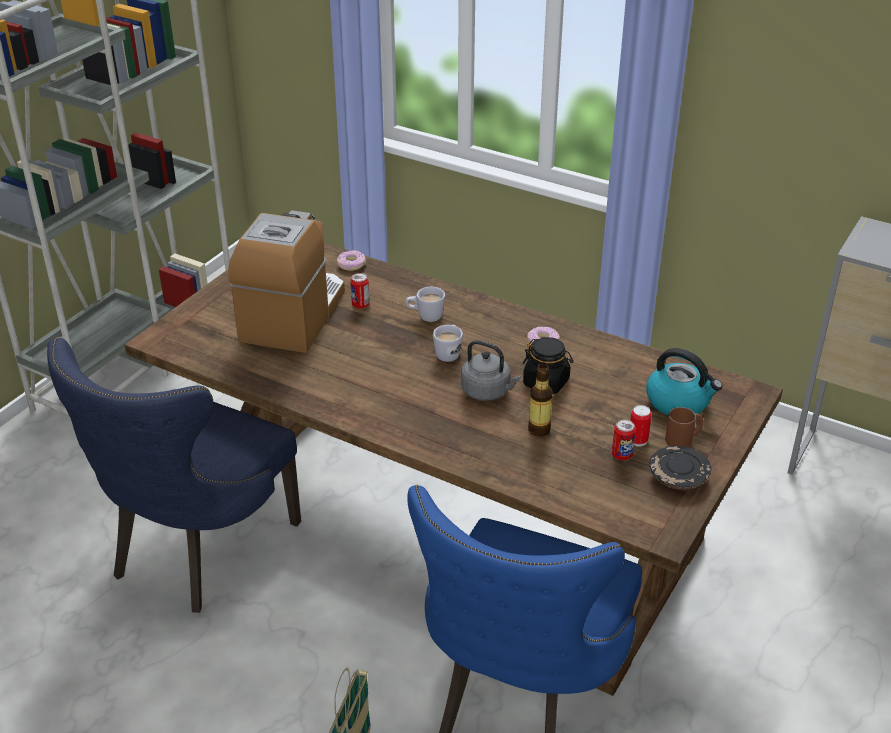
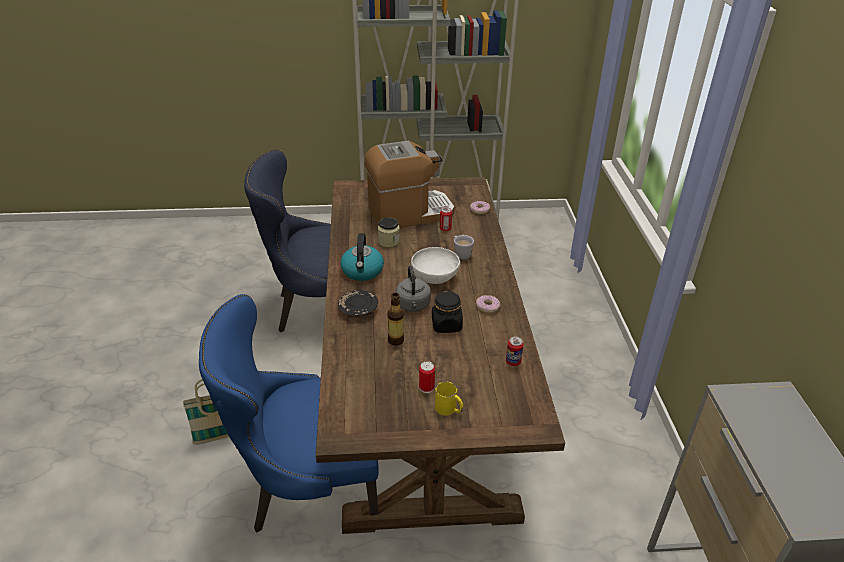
camera: 55 degrees right, 0 degrees up
(336, 357) = (388, 241): none -> jar
(449, 353) = (435, 276): white mug -> white bowl
(621, 455) = (403, 386): can -> can (513, 362)
(678, 476) = (405, 421): black plate -> black plate (358, 309)
(679, 402) = (489, 392): kettle -> kettle (362, 271)
(683, 439) = (449, 409): brown mug -> yellow mug

